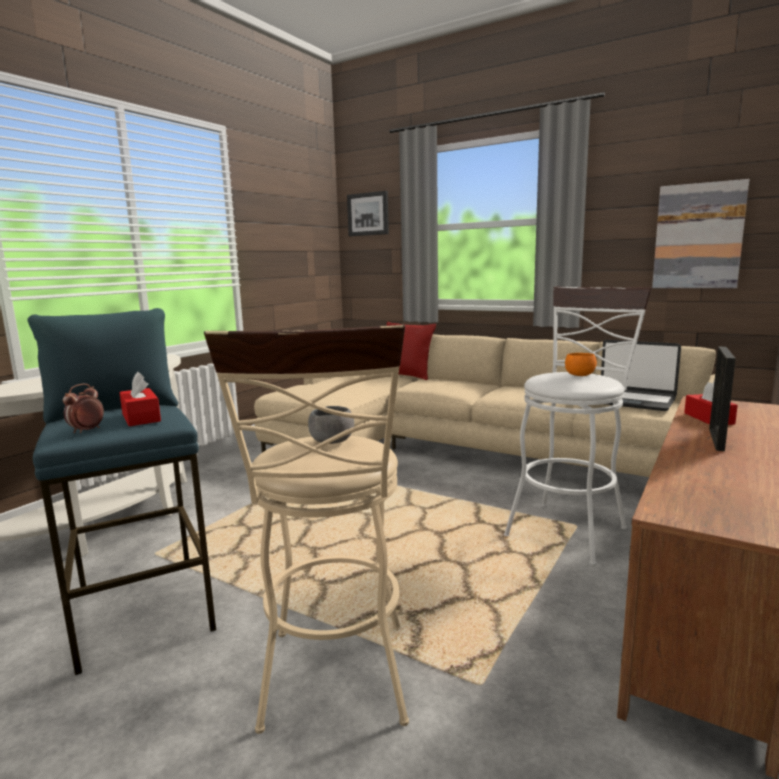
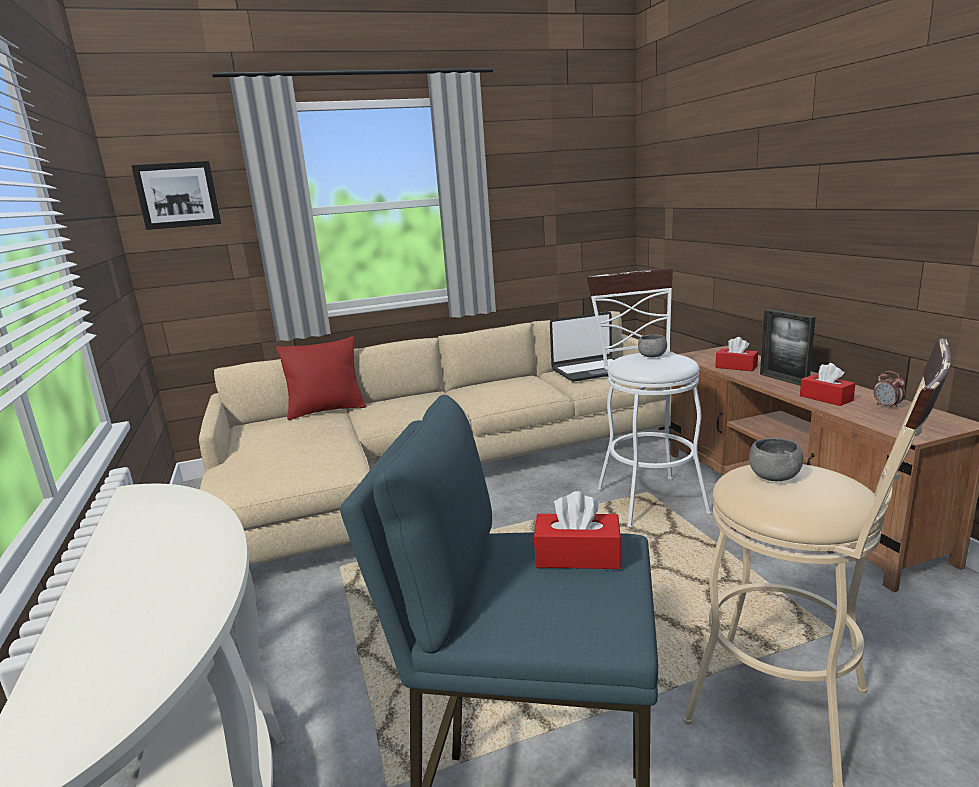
camera: 50 degrees left, 5 degrees up
(86, 431) = (609, 603): alarm clock -> alarm clock (887, 406)
(579, 375) = (652, 356): orange bowl -> grey bowl
(698, 236) = (576, 213): picture -> none
(698, 463) = (826, 398): none -> red tissue box

